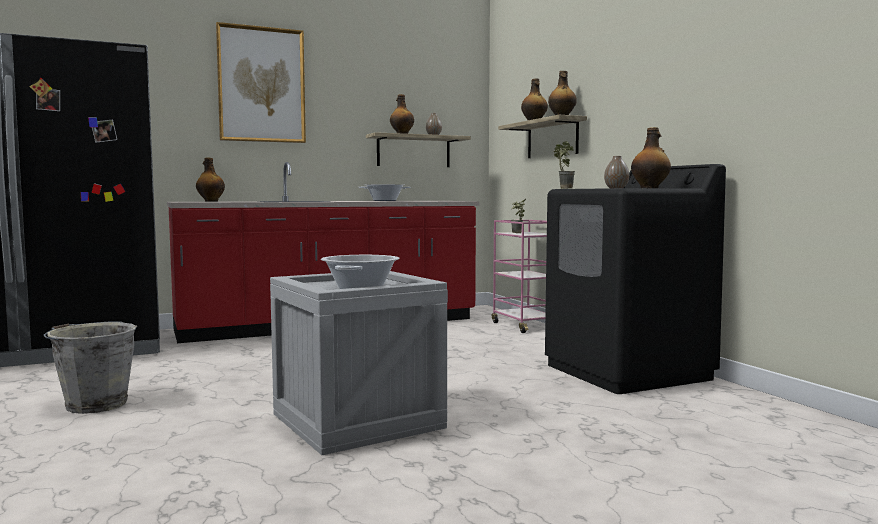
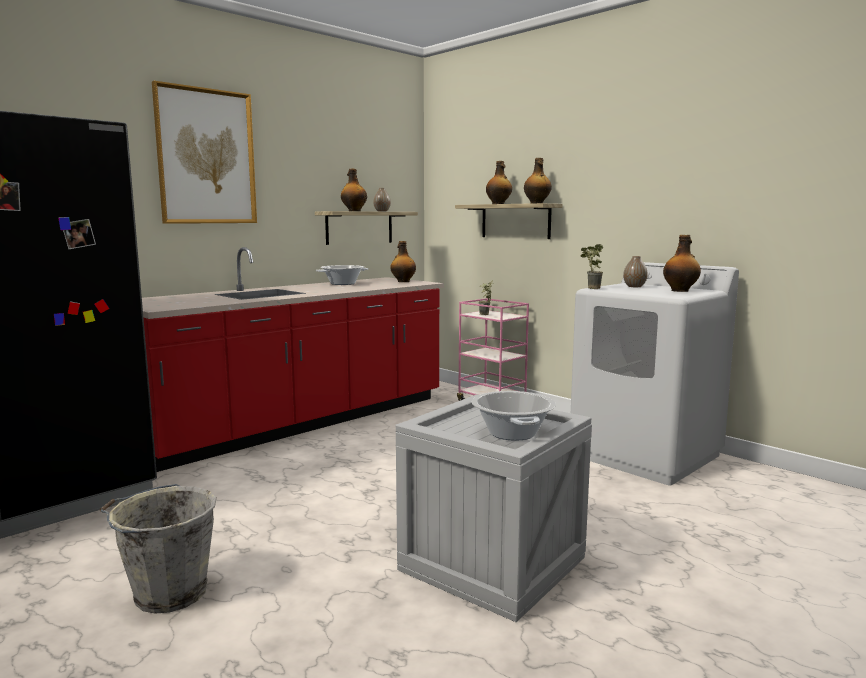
camera: 20 degrees left, 5 degrees up
(210, 201) = (164, 298): bottle -> bottle (403, 281)
(628, 372) = (646, 455): black washing machine -> white washing machine

